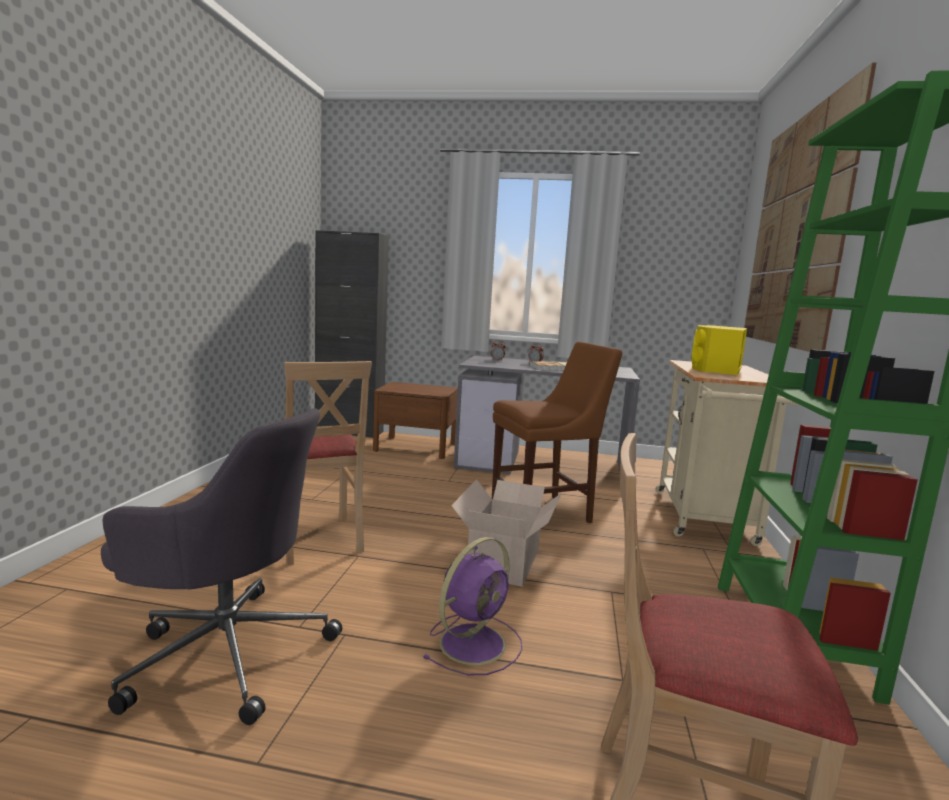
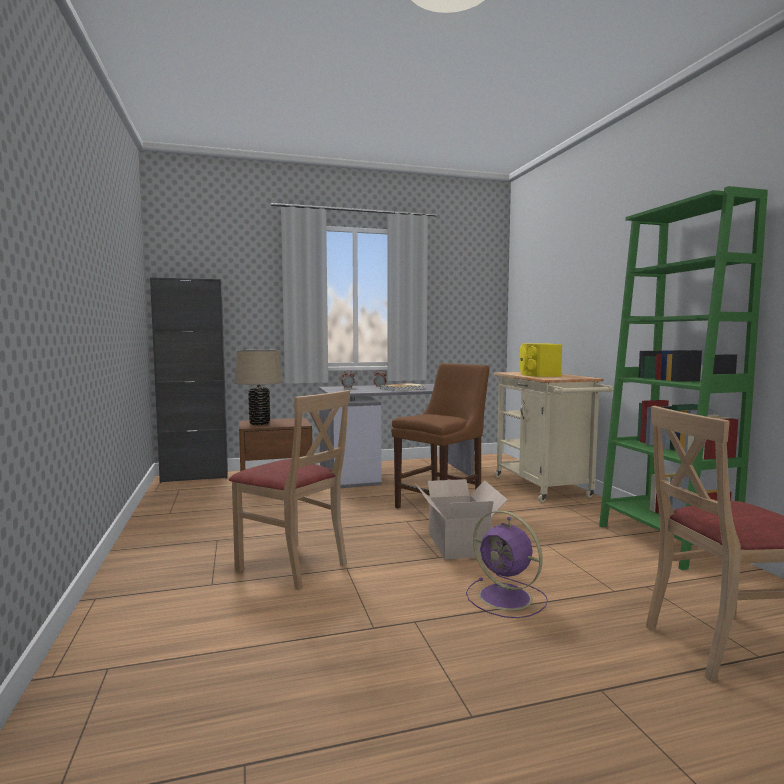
camera: 25 degrees left, 5 degrees down
(226, 651) = (342, 662): grey office chair -> none
(402, 387) = (259, 423): none -> beige table lamp
(474, 642) = (507, 598): purple fan -> purple fan turned 120 degrees clockwise
(797, 231) = (576, 274): picture -> none

